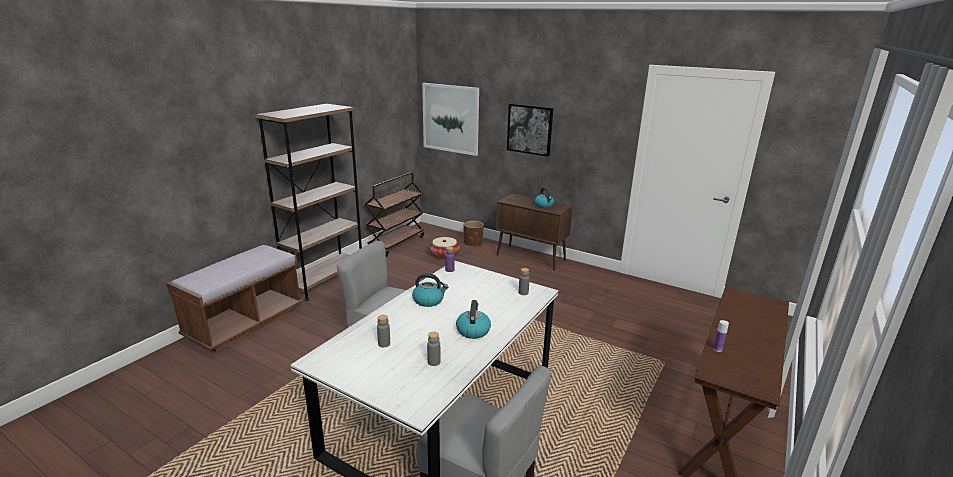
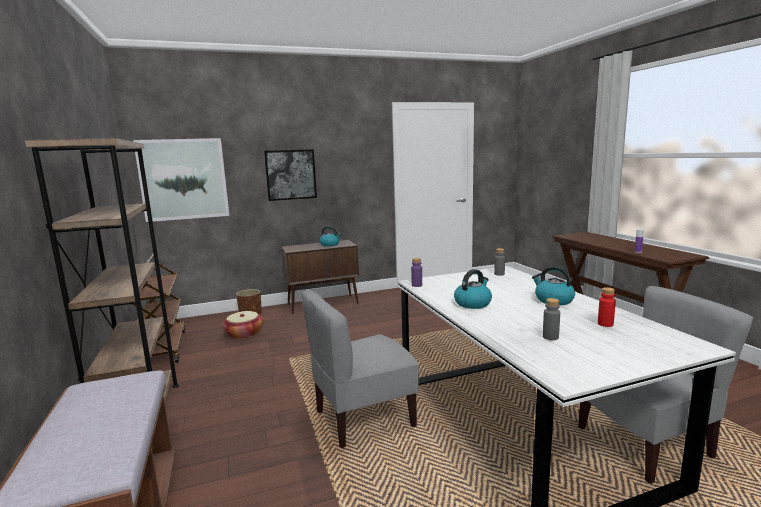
camera: 50 degrees left, 10 degrees down
(434, 362) = (605, 324): grey bottle -> red bottle

